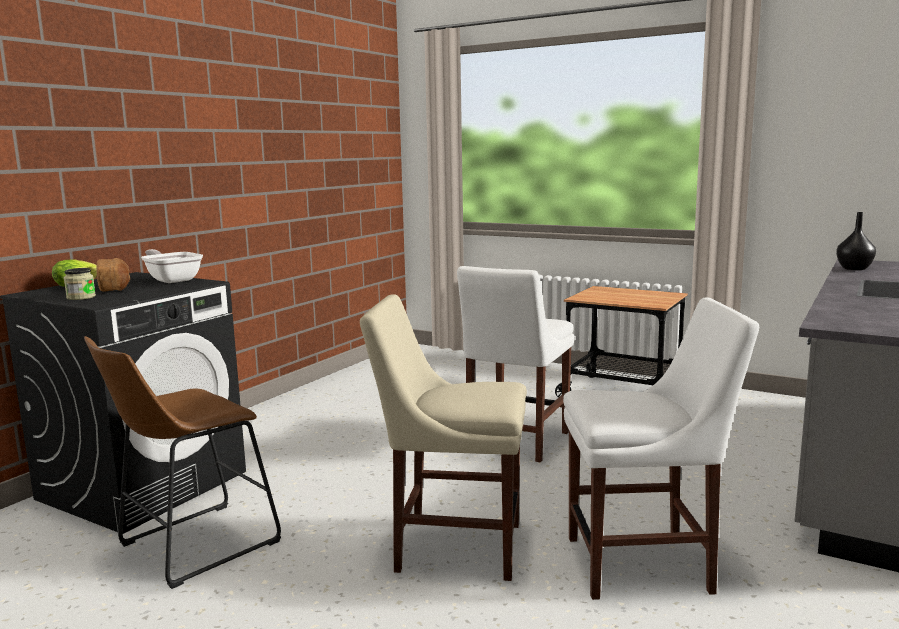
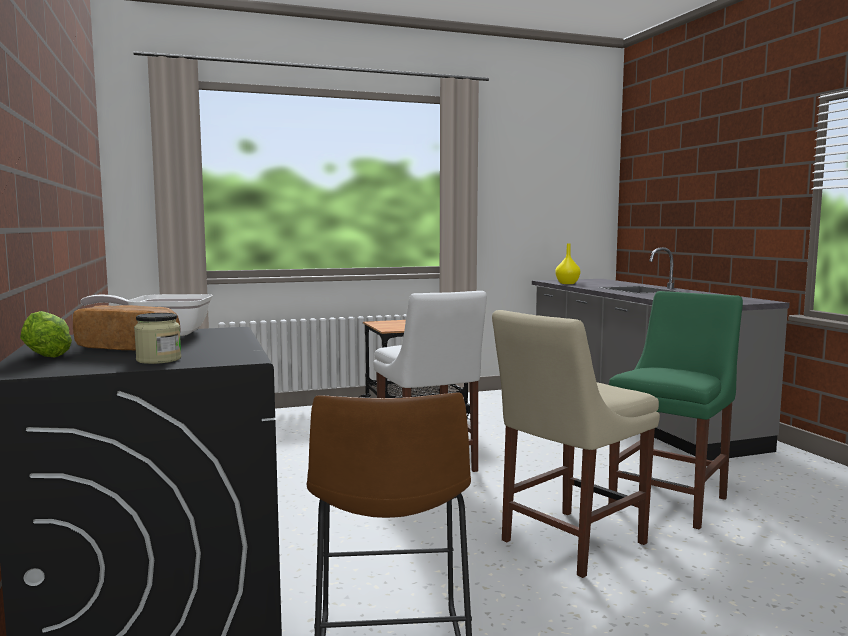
camera: 50 degrees left, 5 degrees down
(646, 564) = (671, 500): white chair -> green chair
(855, 268) = (568, 283): black vase -> yellow vase

